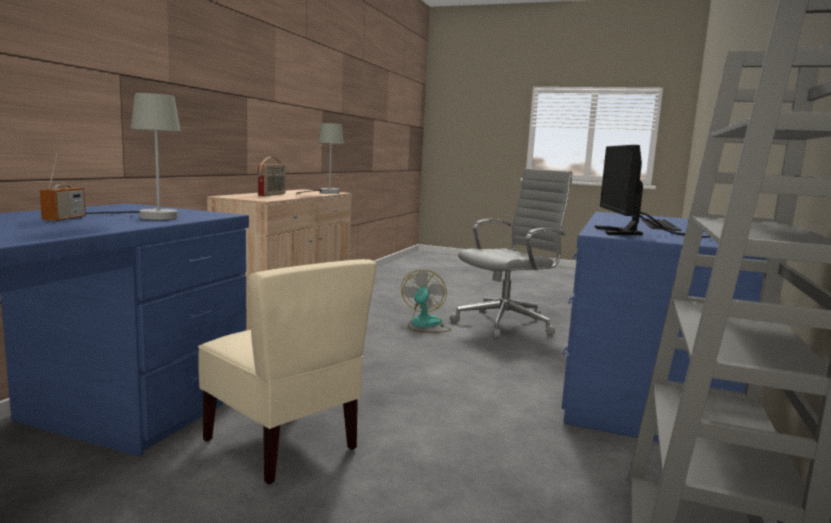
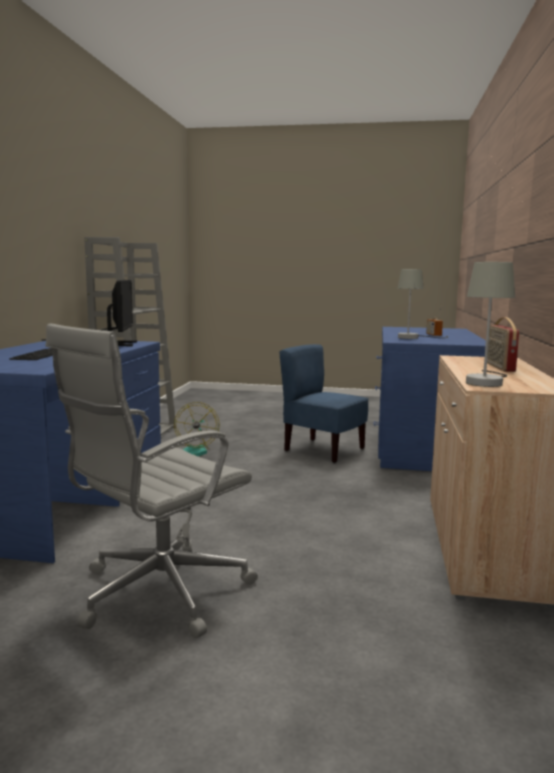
camera: 170 degrees right, 0 degrees up
(283, 443) = (323, 450): beige chair -> blue chair
(425, 325) = (292, 565): fan -> fan (193, 451)

